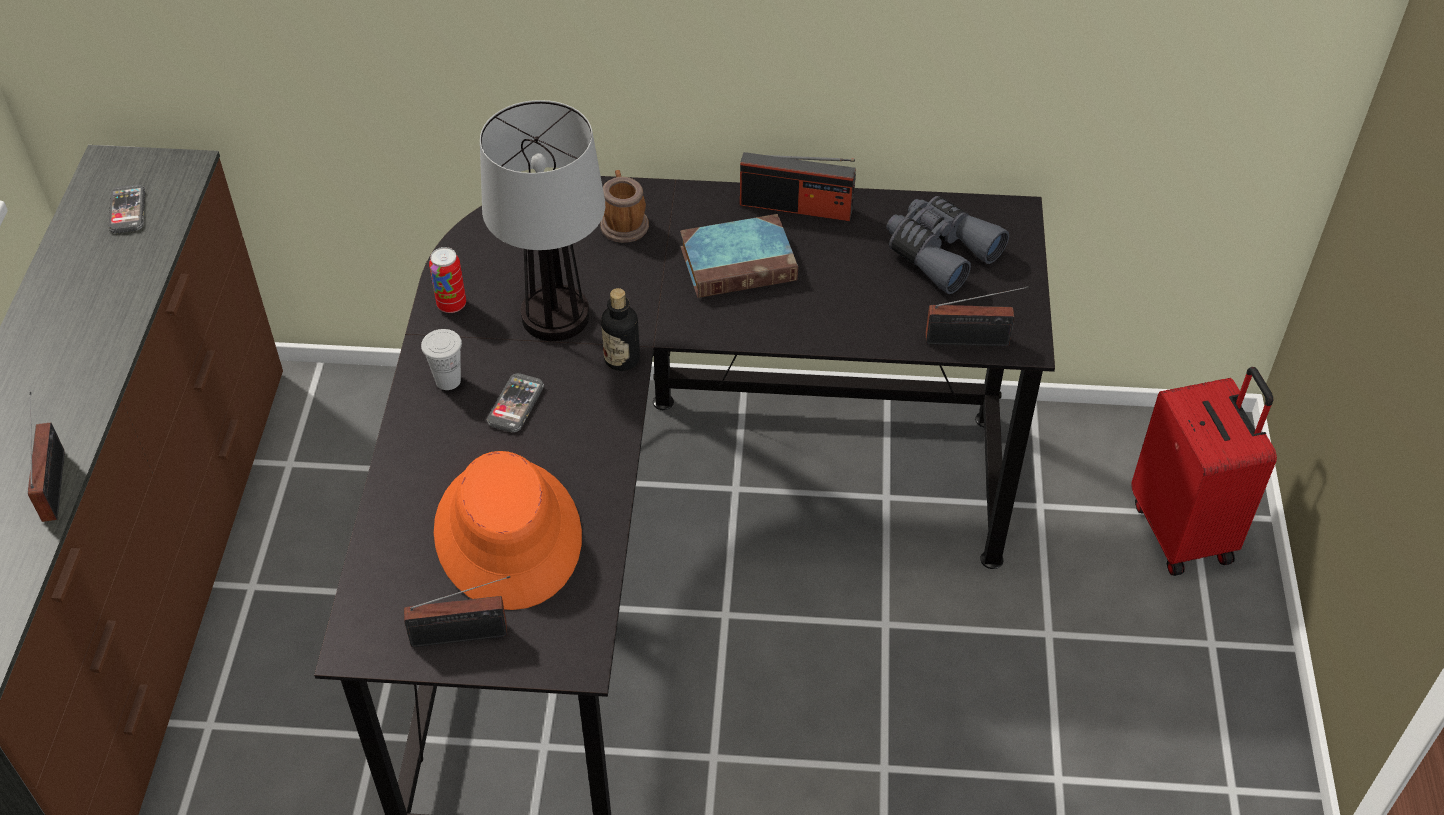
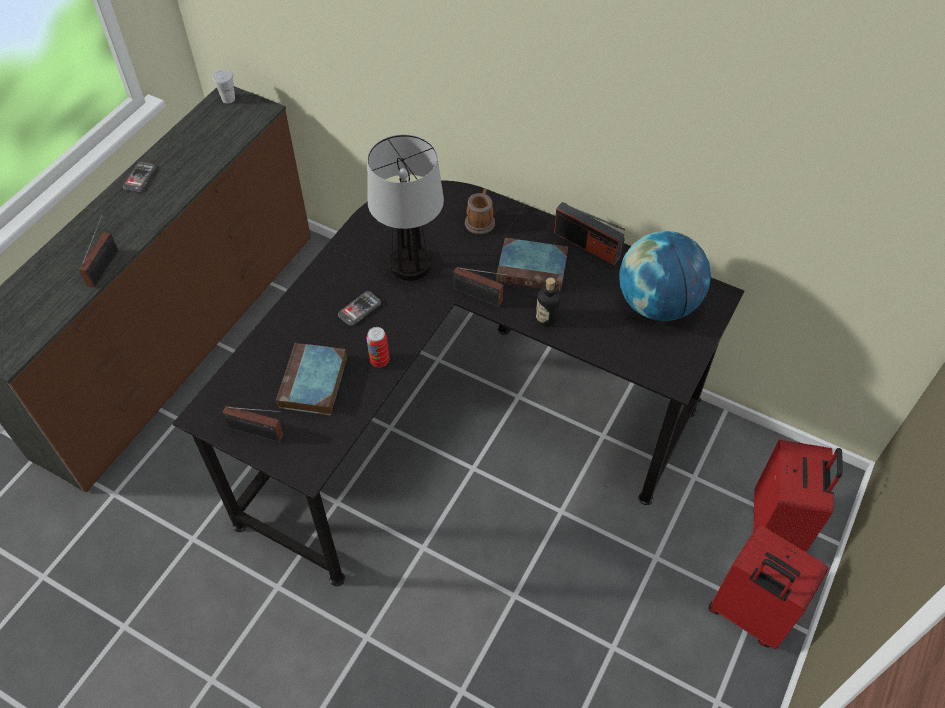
camera: 25 degrees right, 5 degrees up
(127, 210) = (221, 126): phone -> phone (140, 178)
(448, 380) = (331, 282): white cup -> white cup (228, 99)
(451, 305) = (358, 238): can -> can (379, 360)
(509, 534) = (313, 384): orange hat -> book
(622, 359) = (432, 303): bottle -> bottle (546, 318)
(939, 252) = (657, 304): grey binoculars -> globe
(972, 341) = (644, 368): radio -> radio (480, 296)
(1209, 658) = (748, 614): none -> red suitcase

